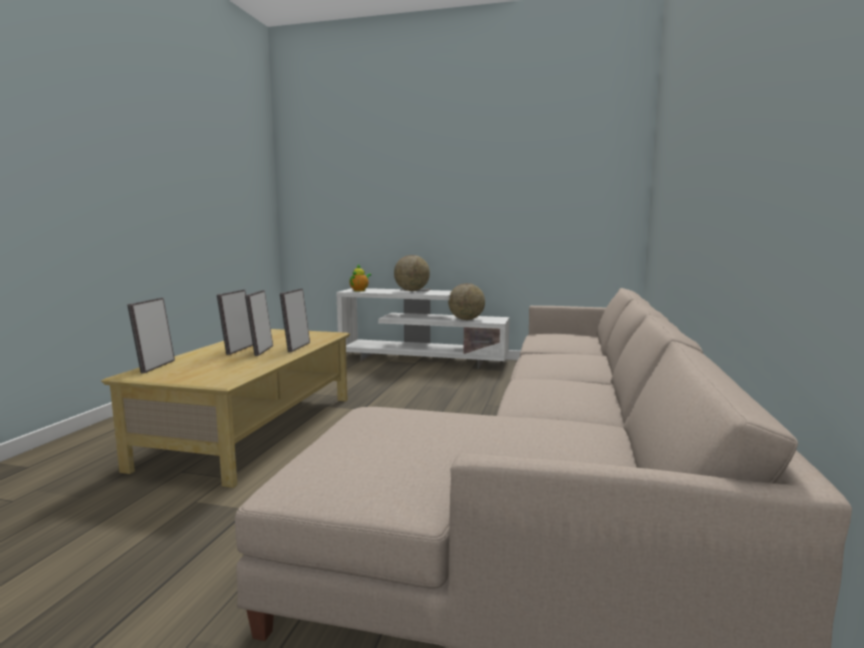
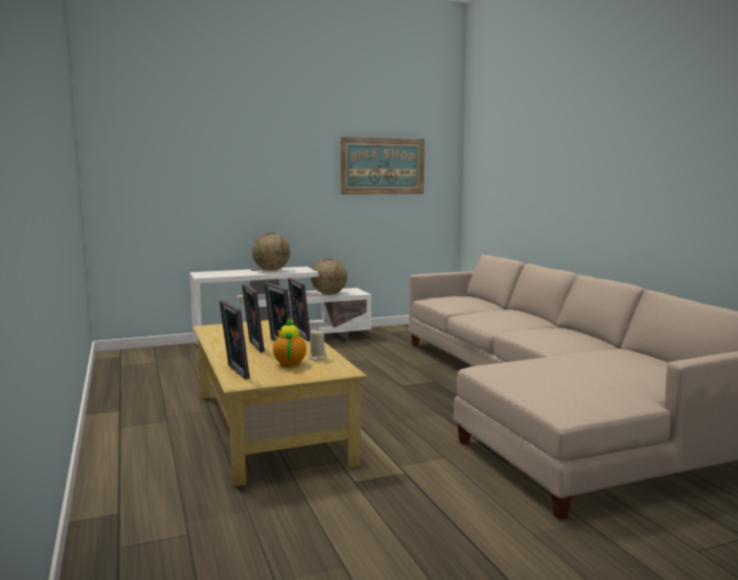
camera: 35 degrees left, 0 degrees up
(243, 367) = (317, 358): none -> beige candle
(360, 290) = (213, 274): teapot -> teapot (290, 363)
(545, 188) = (382, 166): none -> picture

